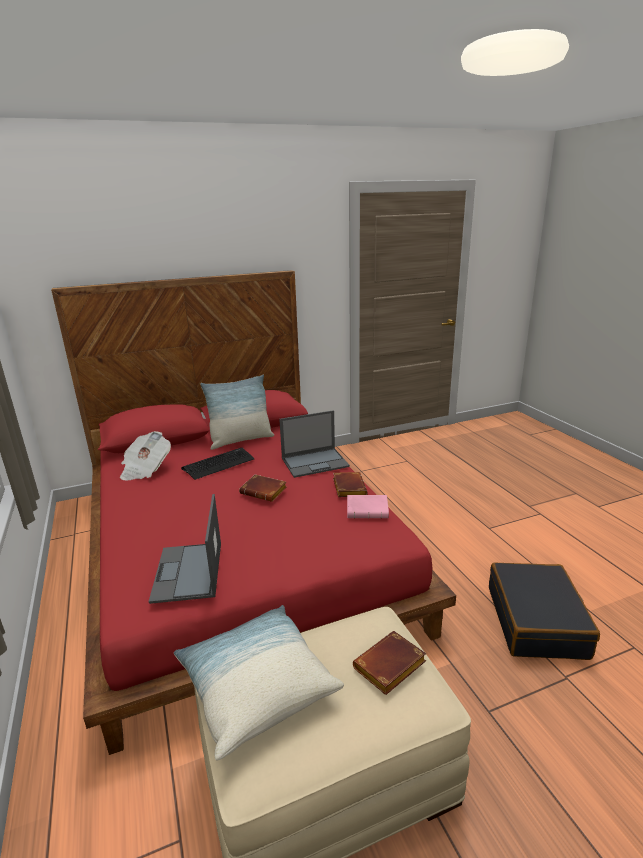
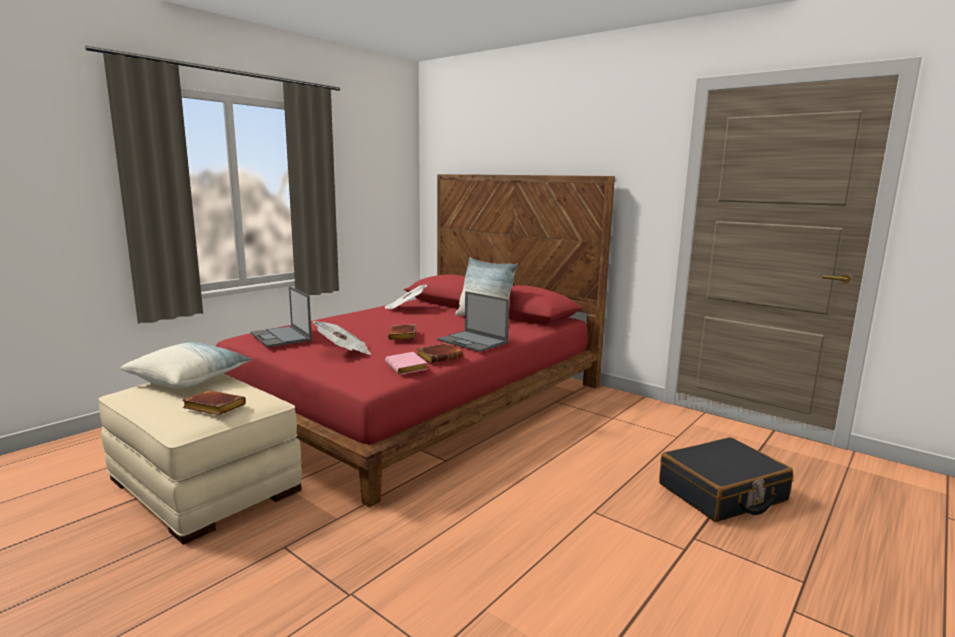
camera: 60 degrees right, 10 degrees down
(188, 572) = (281, 337): laptop -> laptop turned 90 degrees counterclockwise
(218, 464) = (432, 319): keyboard -> none
(285, 537) = (344, 352): none -> newspaper
(536, 621) = (433, 565): black suitcase -> black suitcase (722, 493)

